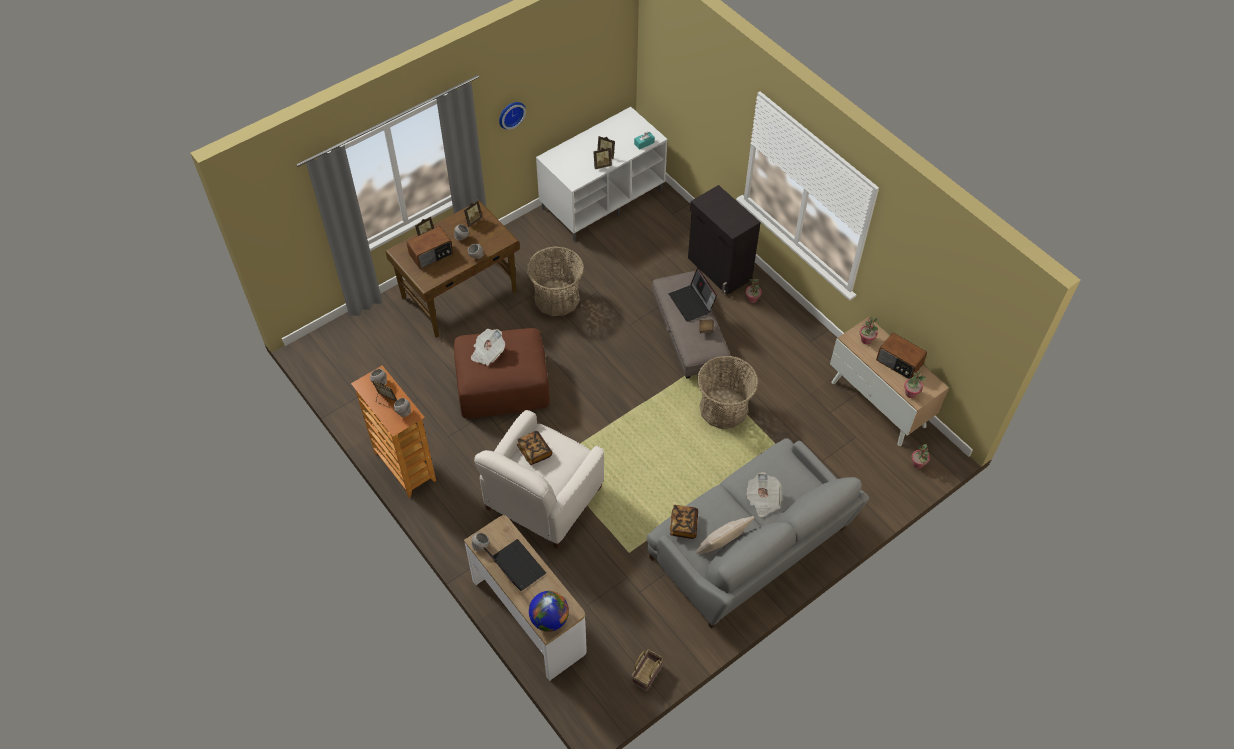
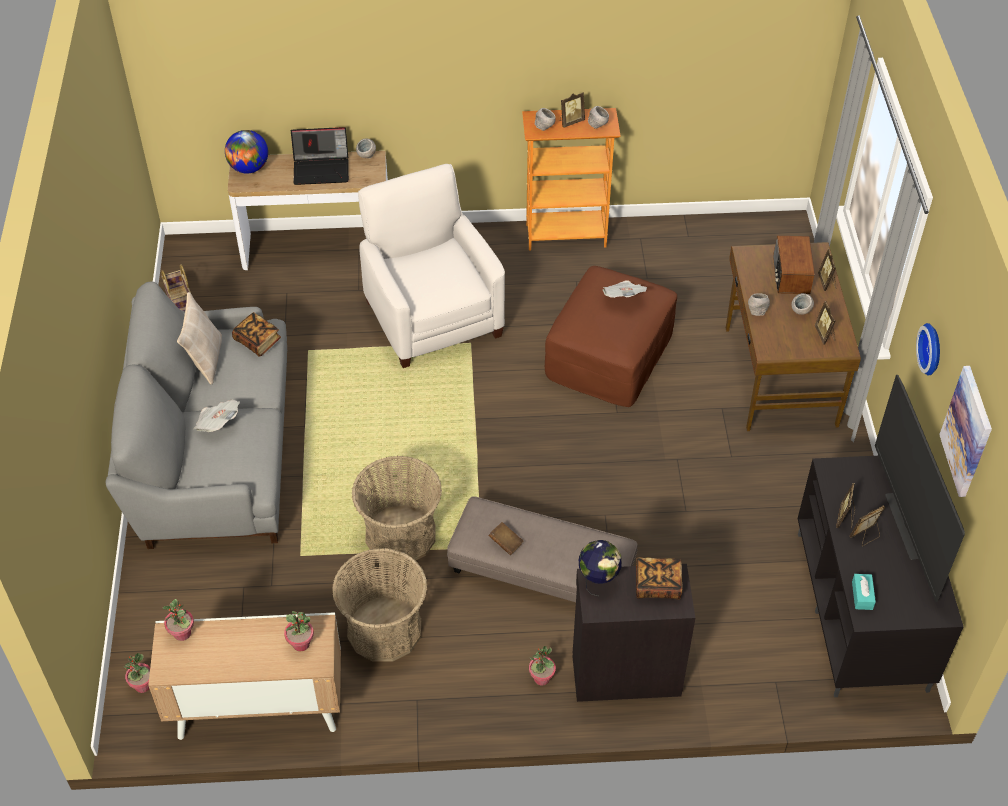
camera: 125 degrees right, 5 degrees down
(534, 451) = (453, 269): book -> book (657, 585)
(557, 298) = (705, 465): basket -> basket (384, 629)
(569, 76) = (967, 431): none -> picture
(587, 143) = (904, 526): none -> television
(602, 199) = (862, 611): white tv stand -> black tv stand
(692, 303) = (559, 554): laptop -> none
(731, 227) = (598, 580): none -> globe
(899, 363) = (234, 655): radio -> none

